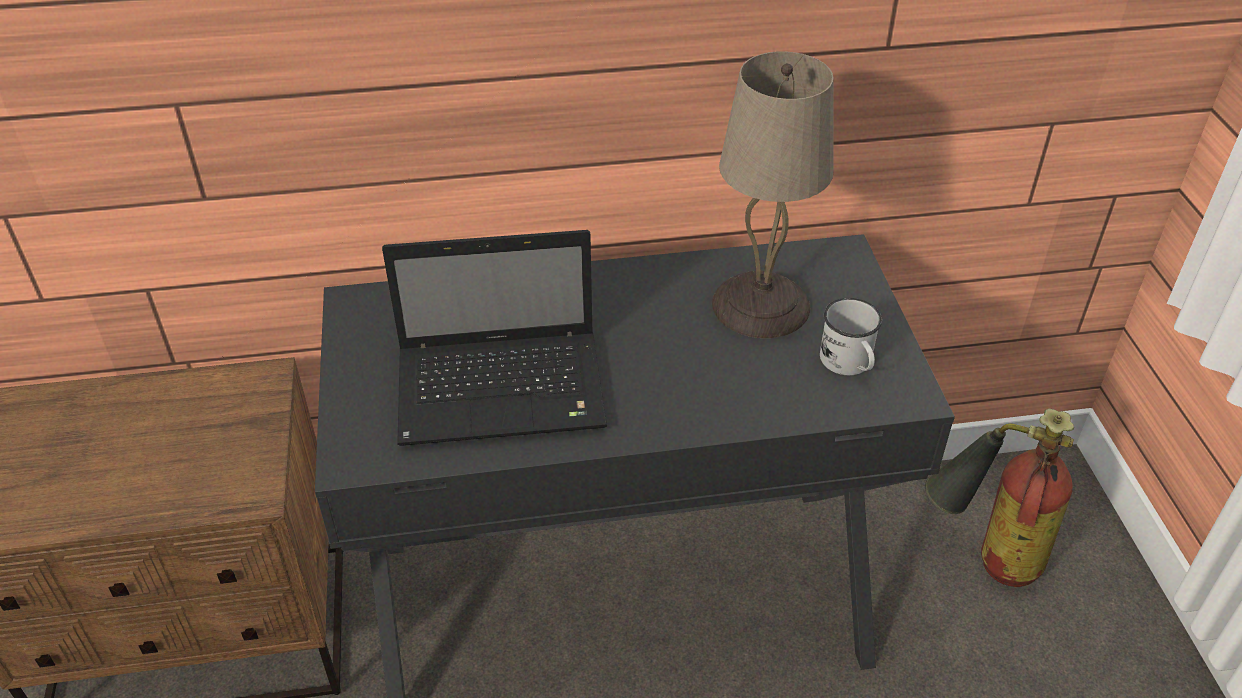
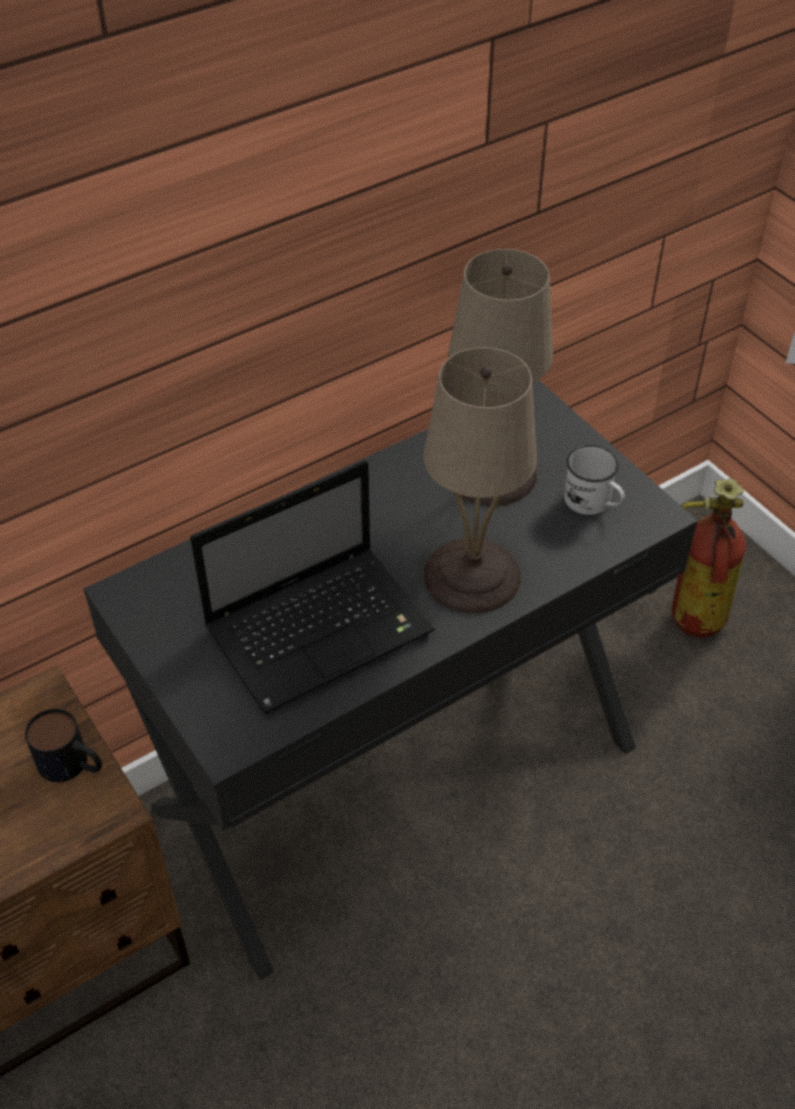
camera: 25 degrees left, 5 degrees up
(249, 444) = (72, 765): none -> mug
(680, 392) = (472, 577): none -> beige table lamp

